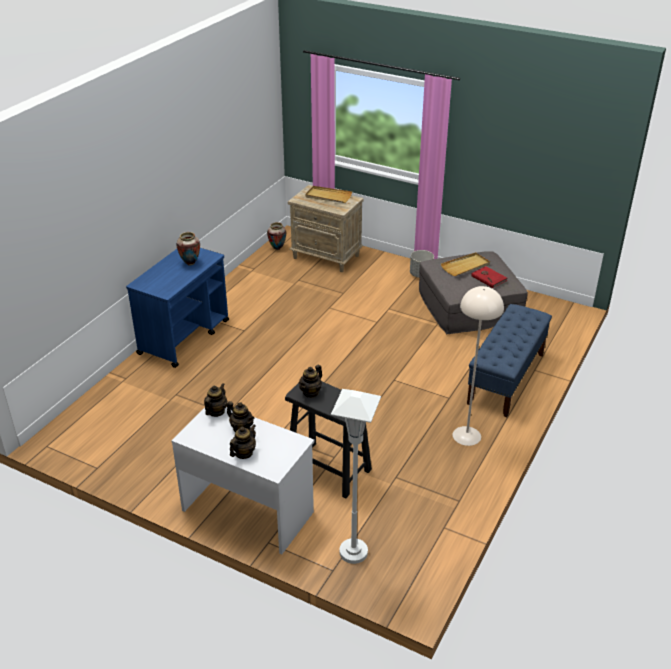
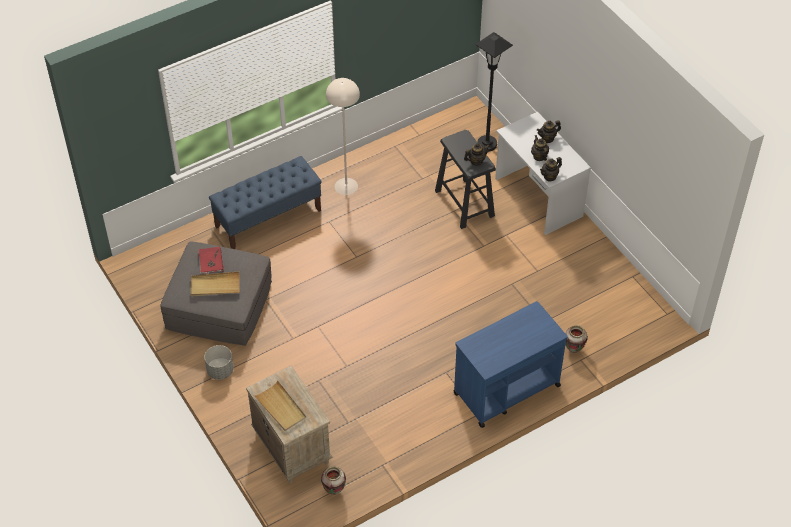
camera: 150 degrees left, 15 degrees up
(190, 263) = (494, 343): vase -> vase (573, 350)
(353, 552) = (487, 144): white floor lamp -> black floor lamp

